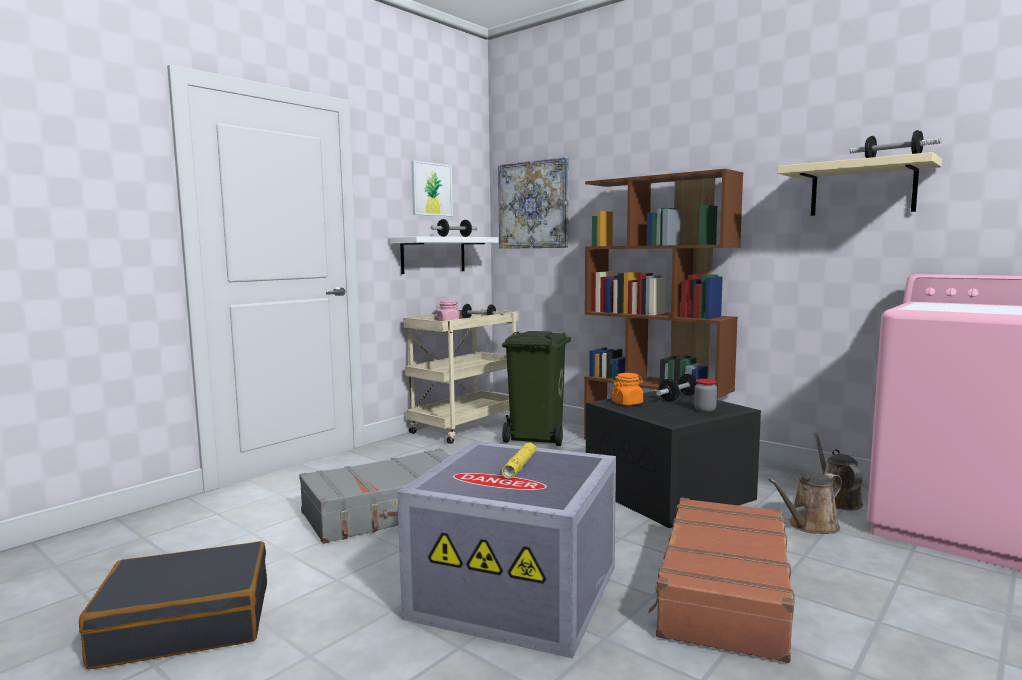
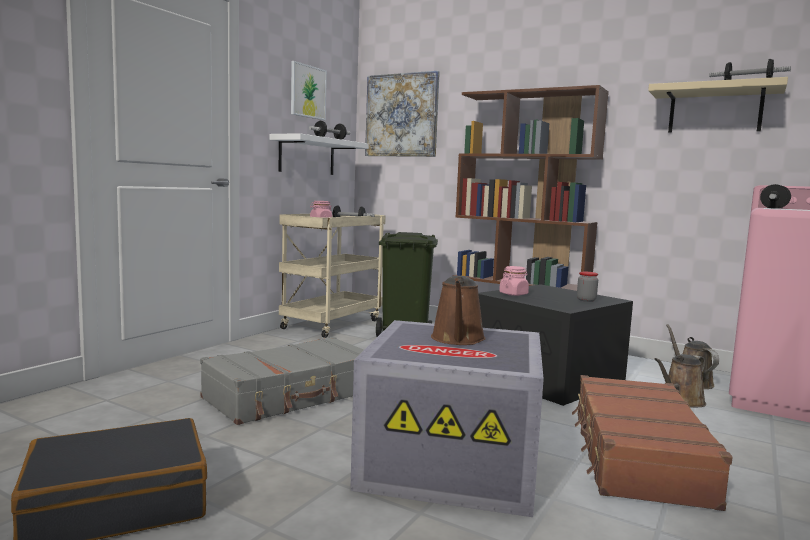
camera: 10 degrees left, 0 degrees up
(520, 466) = (458, 339): yellow flashlight -> brown watering can
(627, 403) = (513, 294): orange jar -> pink jar
(678, 398) = (555, 291): dumbbell -> dumbbell (774, 208)

